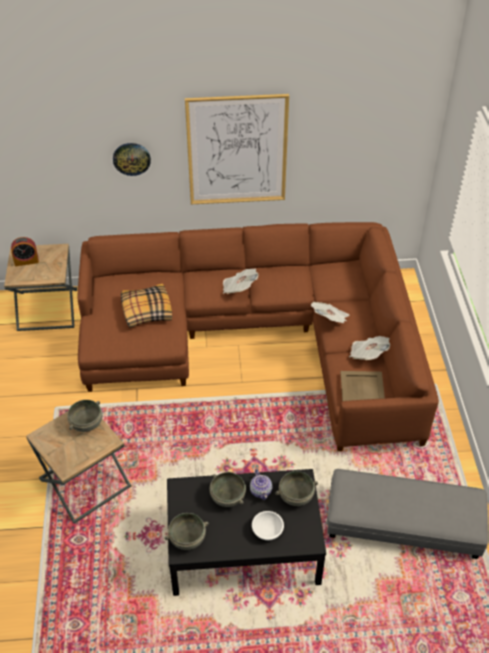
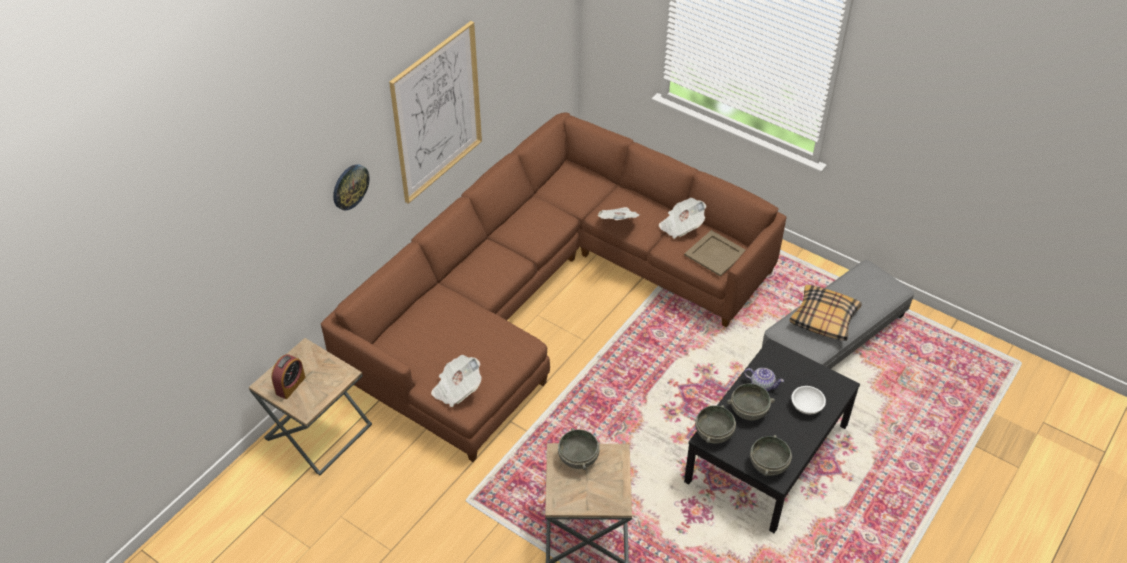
camera: 50 degrees left, 0 degrees up
(146, 310) = (464, 336): pillow -> pillow (823, 319)
(239, 288) = (511, 255): newspaper -> newspaper (457, 389)
(296, 497) = (788, 366): grey bowl -> grey bowl (714, 434)

